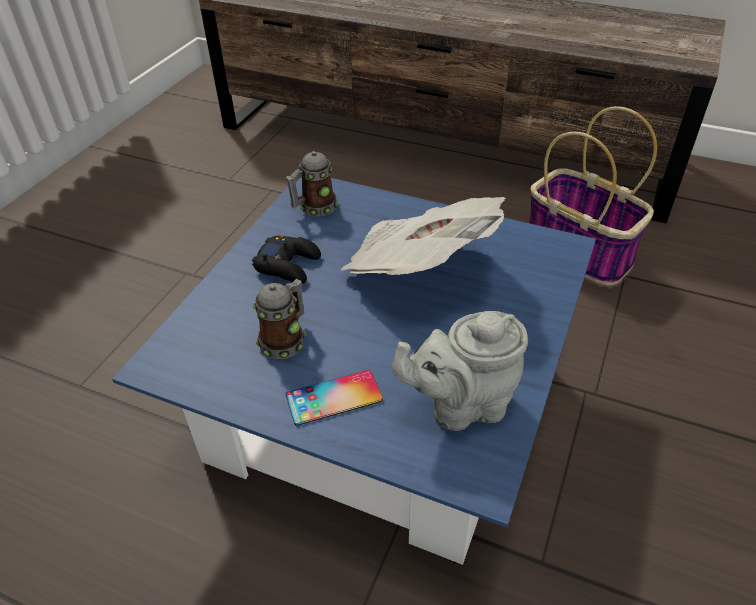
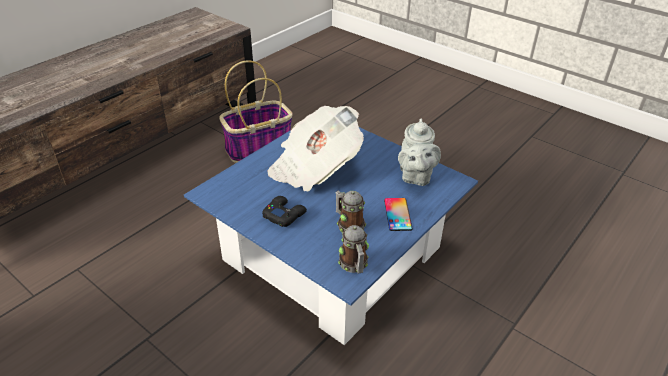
camera: 75 degrees left, 5 degrees down
(314, 208) = (232, 195): mug -> mug (354, 265)

